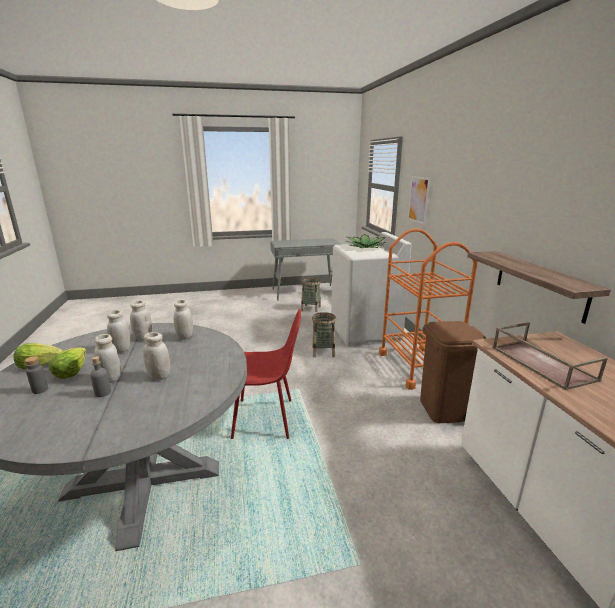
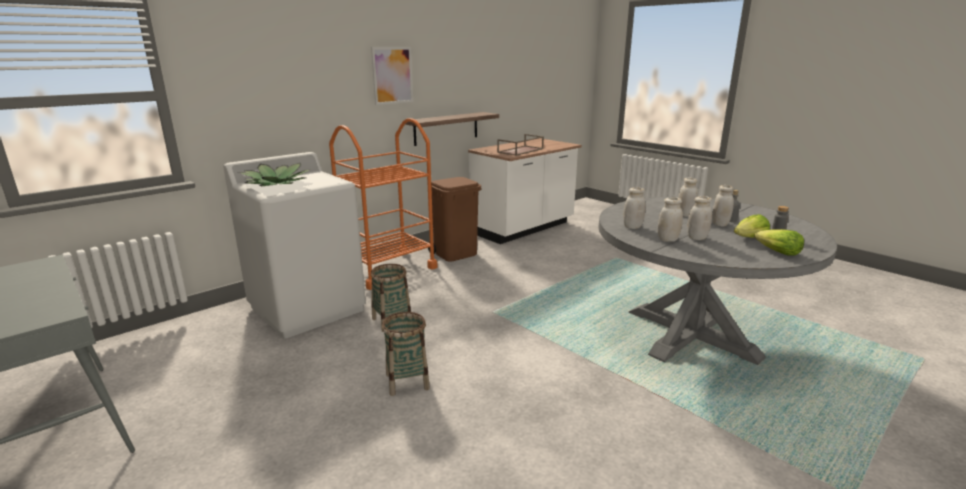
camera: 120 degrees left, 0 degrees up
(265, 418) = (556, 313): red chair -> none
(311, 308) = (199, 382): basket -> basket (407, 381)
(418, 200) = (253, 100): picture -> picture (392, 75)

